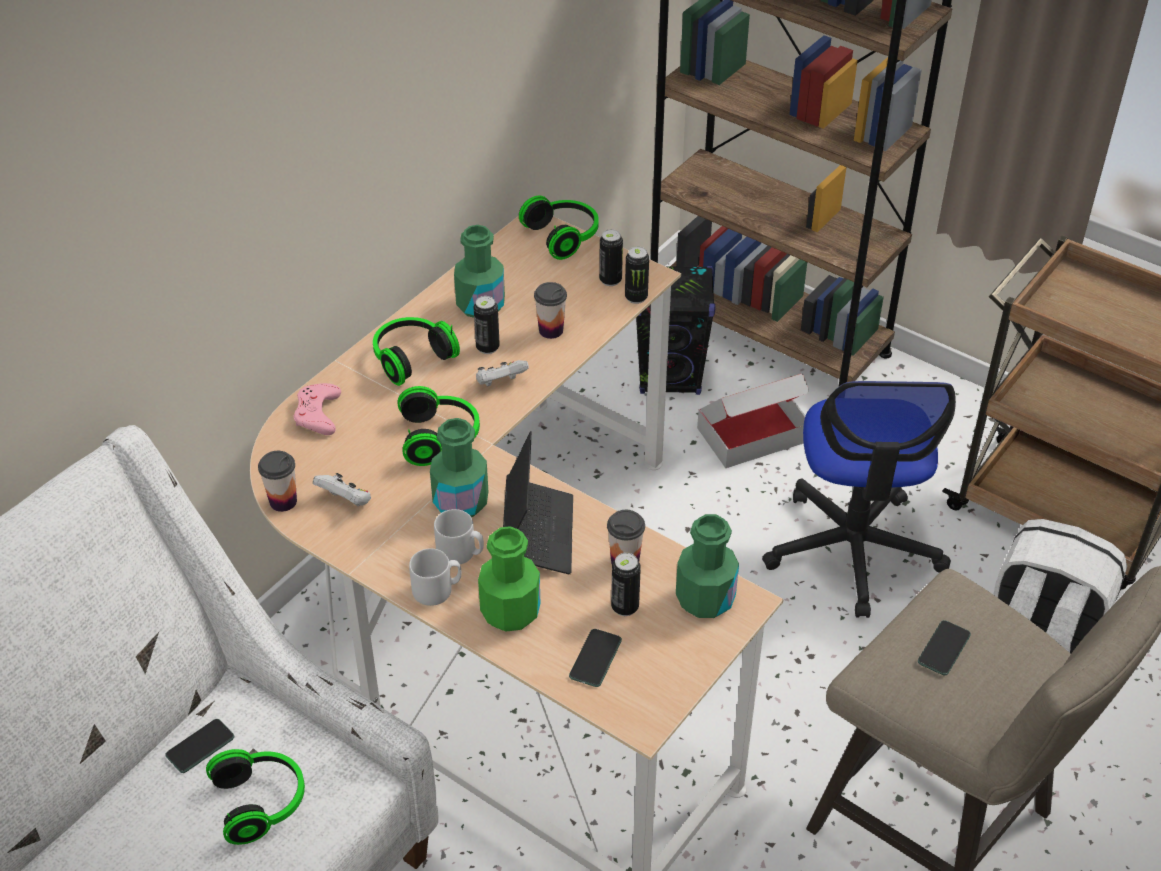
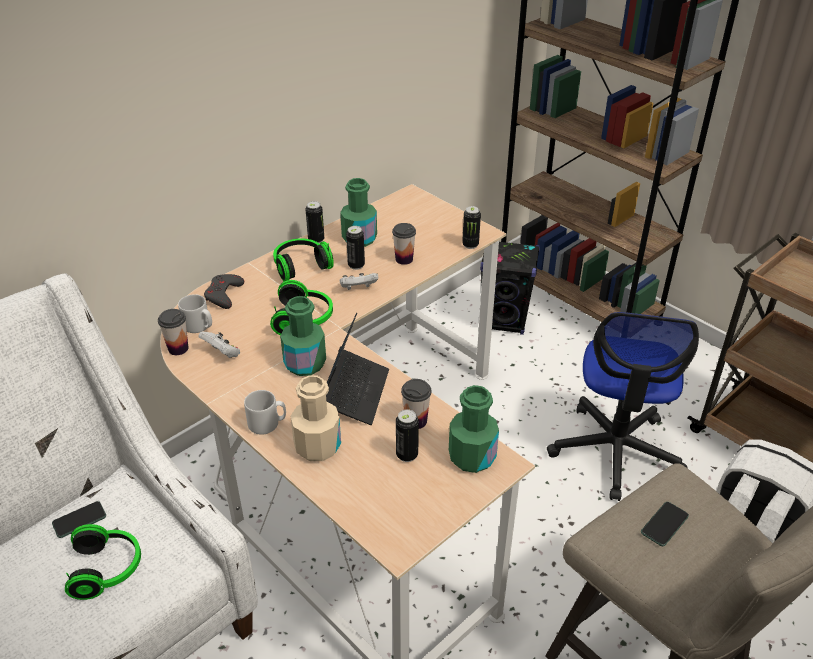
camera: 10 degrees right, 5 degrees down
(318, 414) = (224, 294): pink game controller -> grey game controller
(460, 553) = (293, 399): grey mug -> grey mug (199, 326)
(510, 611) = (317, 446): green bottle -> beige bottle
(564, 236) = (429, 203): headphones -> none
(595, 659) = (373, 491): phone -> none
(610, 280) = (455, 232): can -> can (316, 240)
(752, 434) = (555, 364): cardboard box -> none

